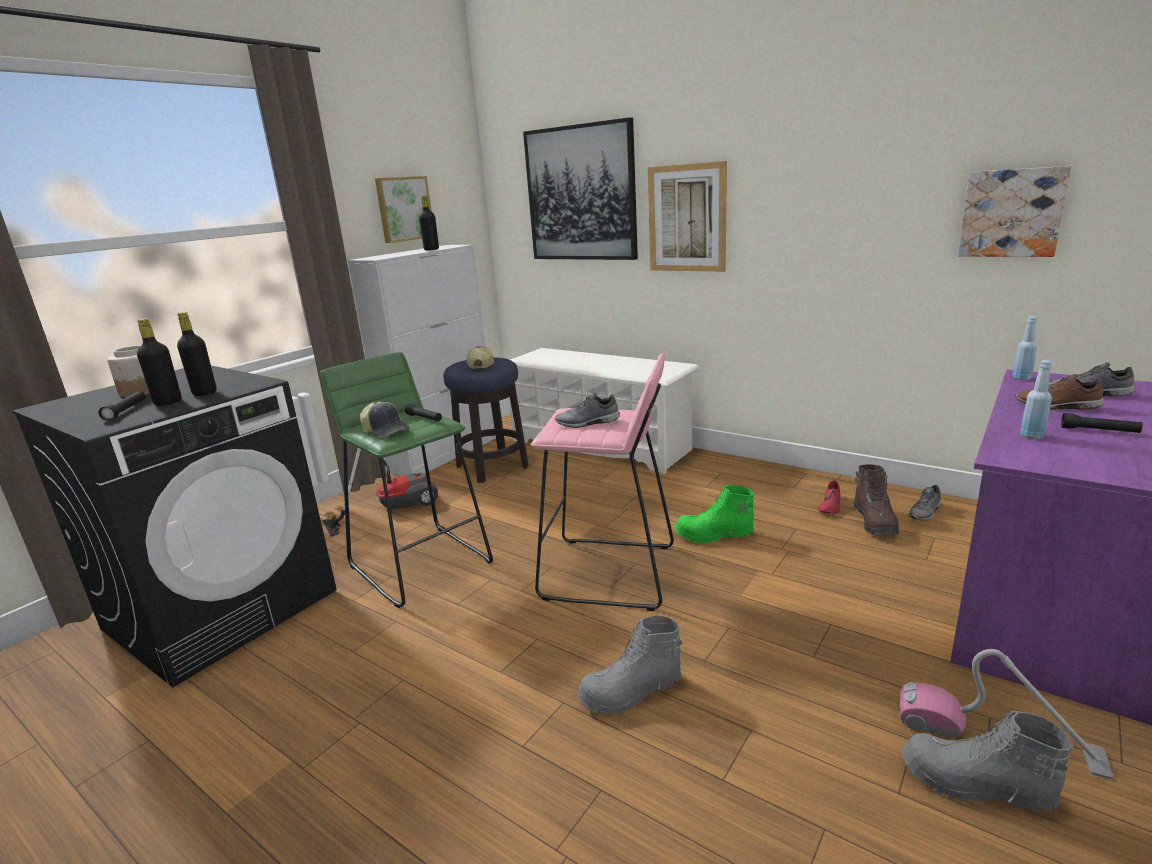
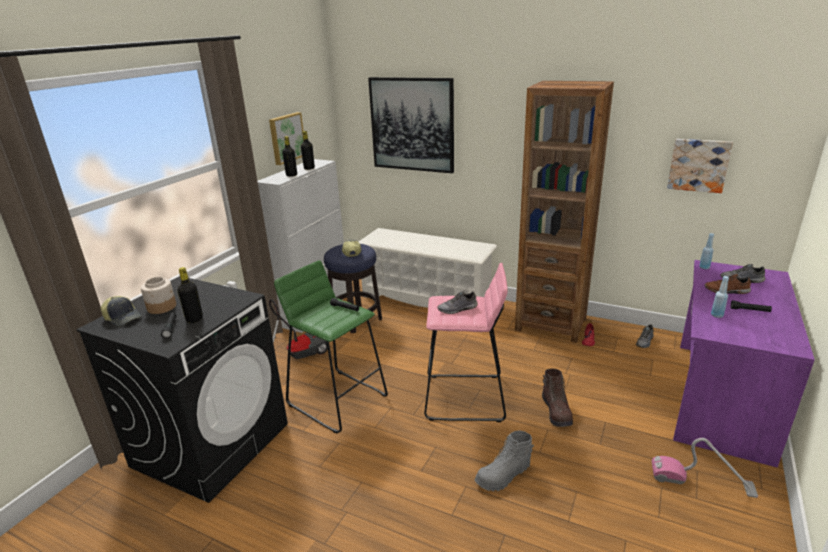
camera: 10 degrees left, 5 degrees up
(204, 393) = (213, 309): black bottle -> black bottle (291, 175)
(386, 430) = (325, 320): cap -> cap (123, 317)
(687, 218) = (491, 149): picture -> none
(714, 535) = (522, 366): green boot -> none
(775, 482) = (551, 324): none -> brown bookcase
(875, 522) = (617, 350): brown boot -> brown boot (556, 412)
(975, 785) = (695, 508): grey boot -> none

